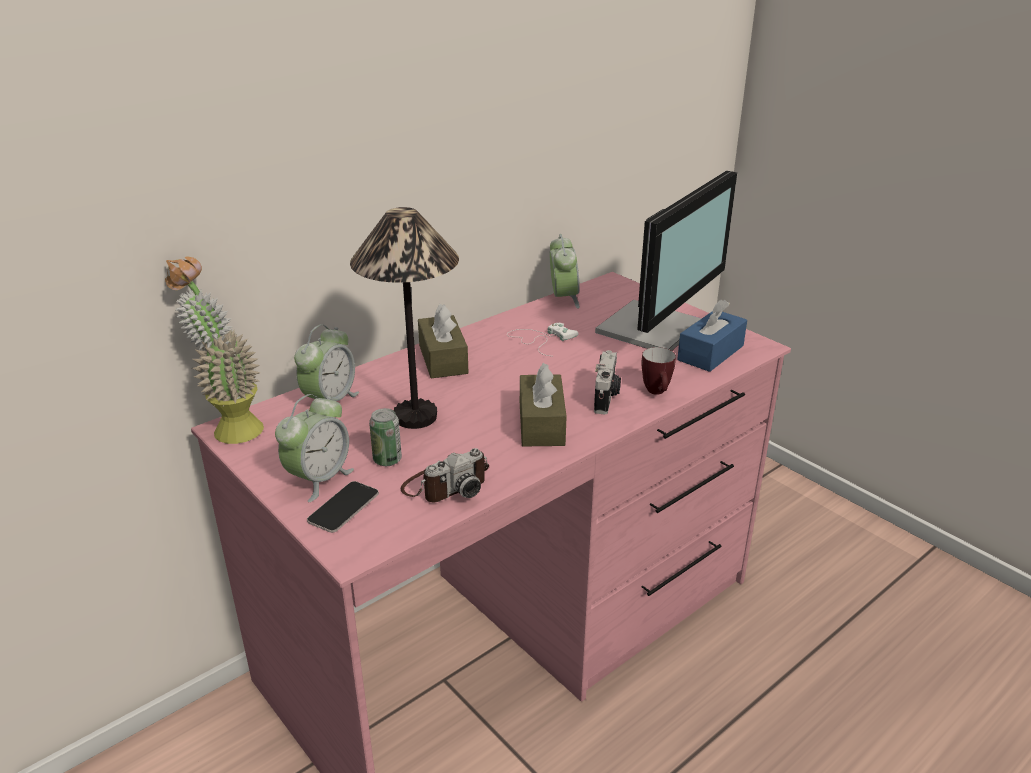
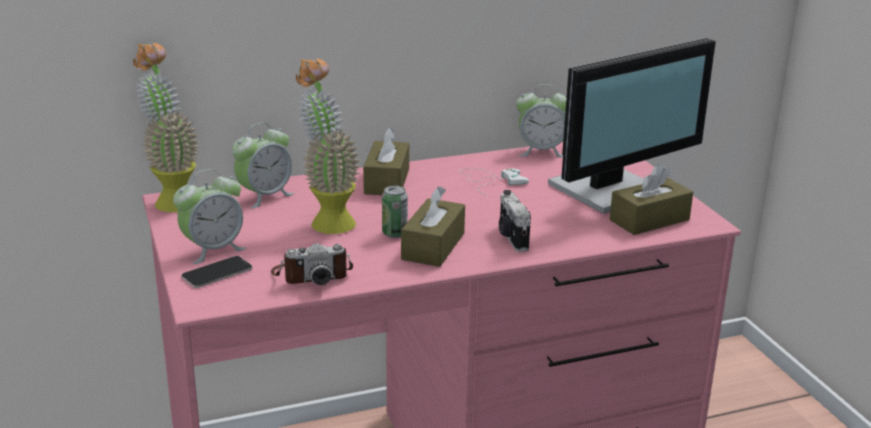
camera: 20 degrees right, 5 degrees down
(387, 460) = (278, 247): can -> can (394, 233)
(415, 416) = (327, 220): table lamp -> potted plant
(563, 298) = (541, 151): alarm clock -> alarm clock turned 75 degrees clockwise
(606, 397) = (511, 237): camera -> camera turned 135 degrees clockwise
(657, 393) = (565, 242): mug -> none
(710, 353) = (649, 220): blue tissue box -> brown tissue box

